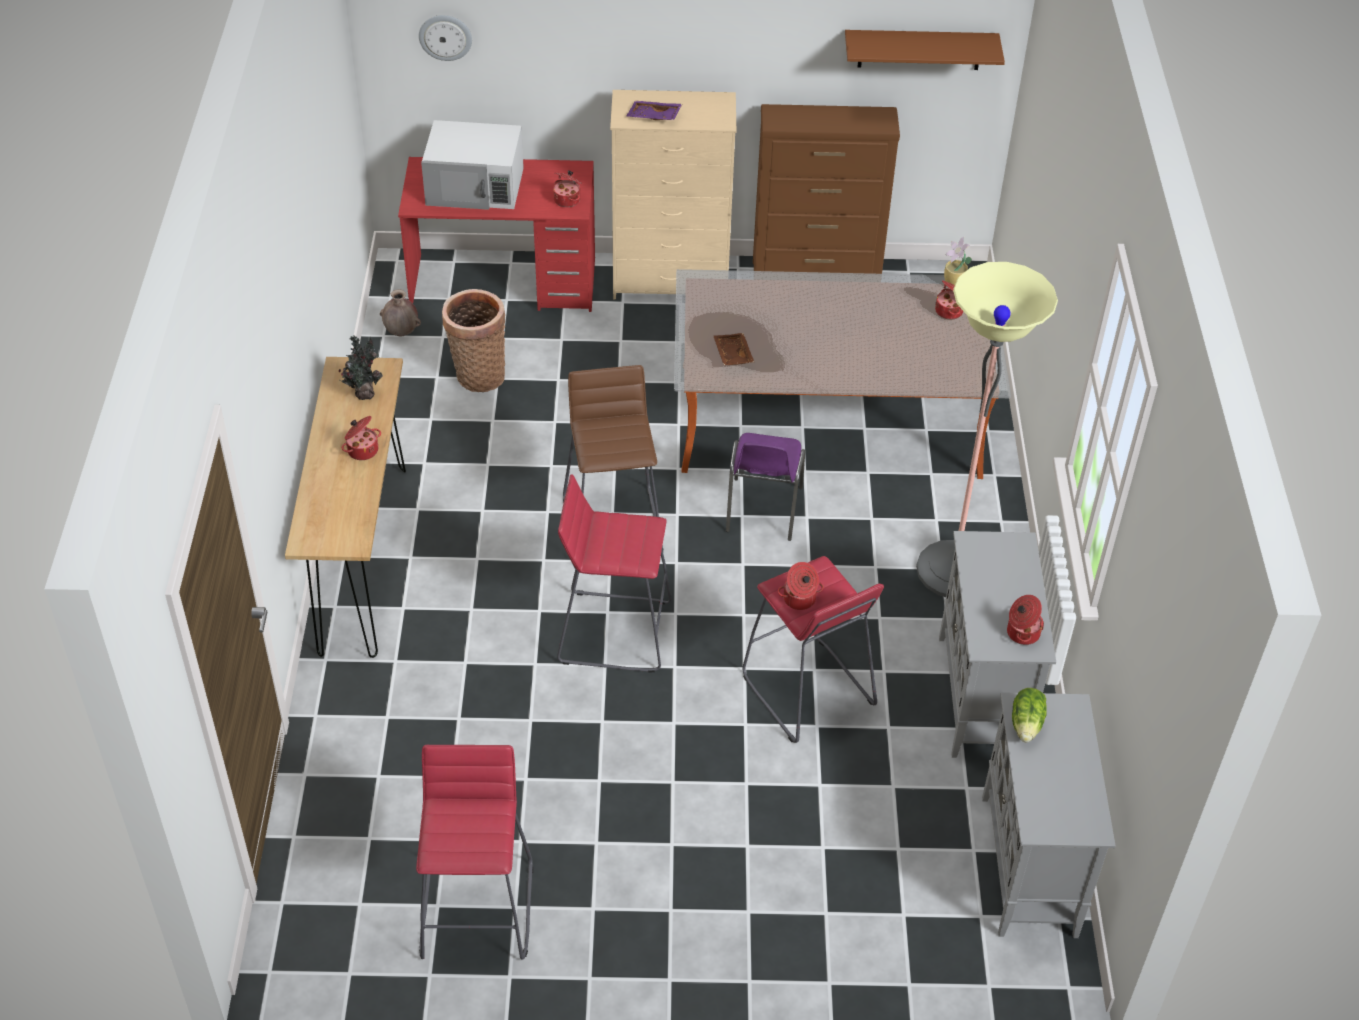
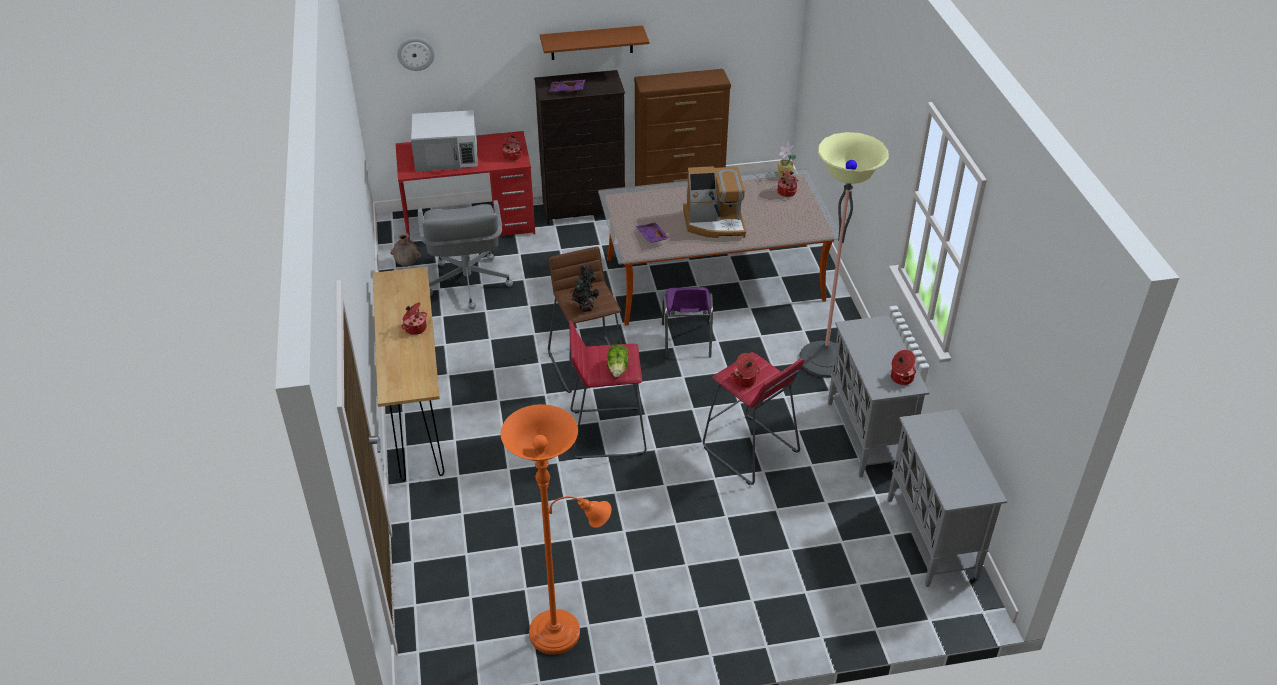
camera: 10 degrees left, 5 degrees down
(364, 393) = (406, 292): potted plant -> potted plant (585, 307)
(477, 374) = (467, 283): basket -> grey office chair
(478, 909) = (561, 631): red stool -> orange floor lamp
(671, 282) = (584, 209): beige dresser -> black dresser
(732, 355) = (651, 237): brown tray -> purple tray
(829, 346) = (715, 223): none -> coffee machine
(919, 49) = (735, 27): brown shelf -> brown shelf (591, 43)
(1027, 724) = (923, 434): lettuce -> lettuce (618, 368)

